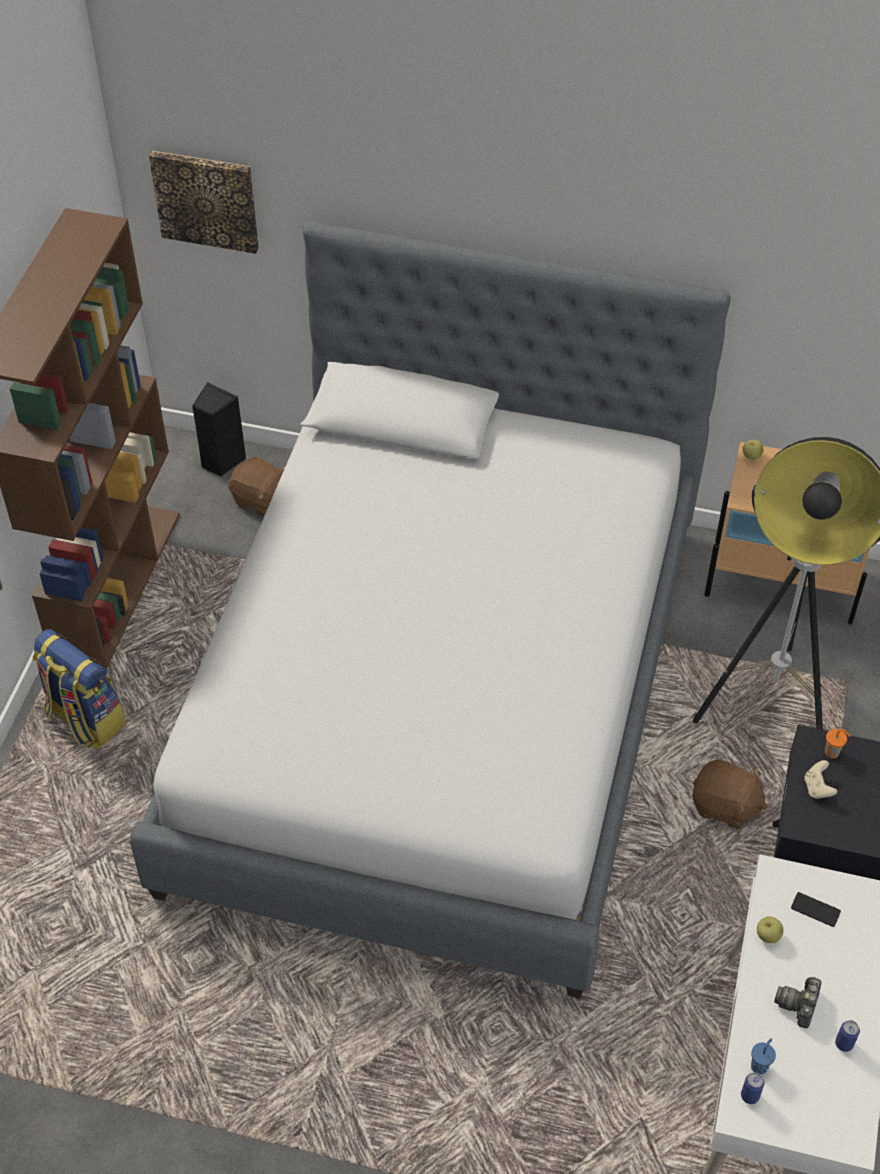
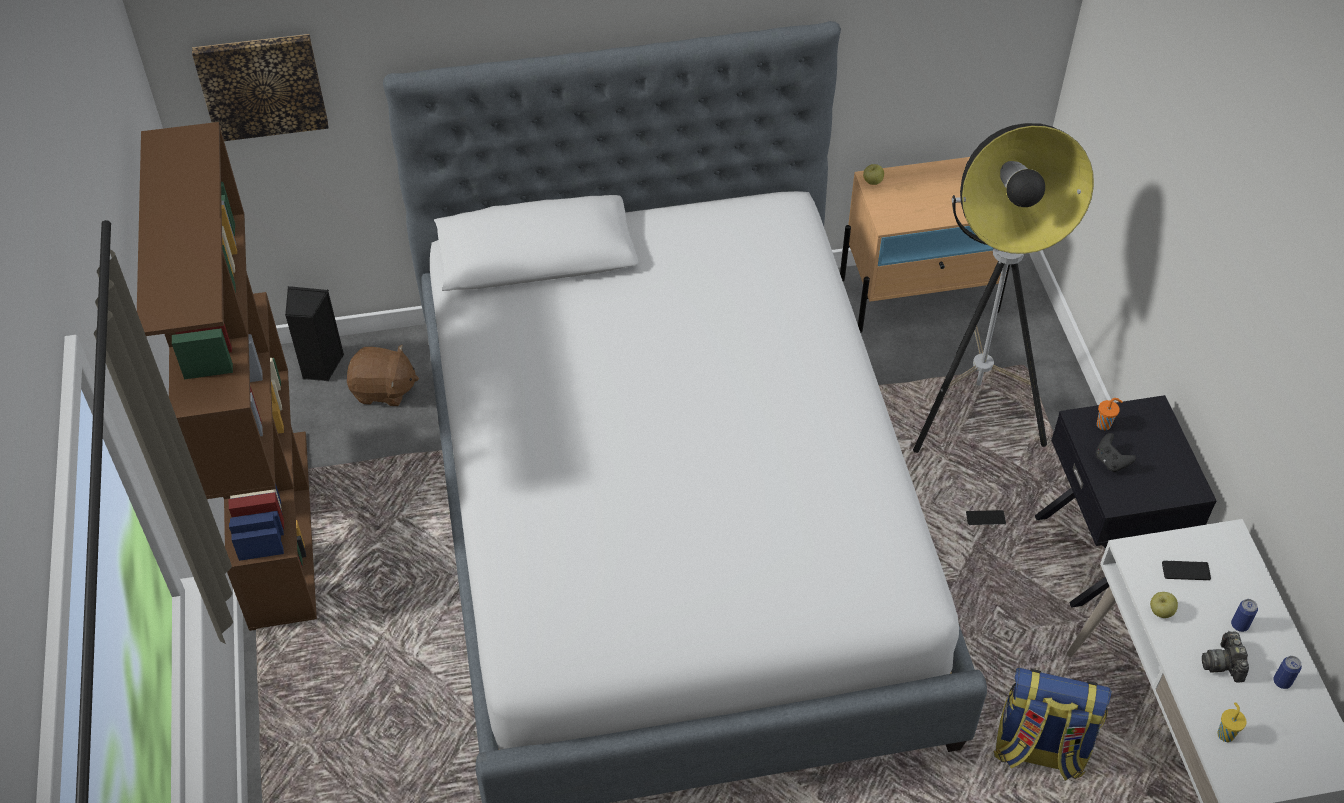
camera: 25 degrees left, 0 degrees up
(84, 719) = (321, 678): backpack -> backpack (1039, 750)
(725, 806) = (985, 518): brown plush toy -> phone
(749, 1096) = (1234, 765): can -> can (1239, 625)
(759, 1066) = (1225, 733): blue cup -> yellow cup
(817, 788) = (1111, 461): beige game controller -> black game controller

